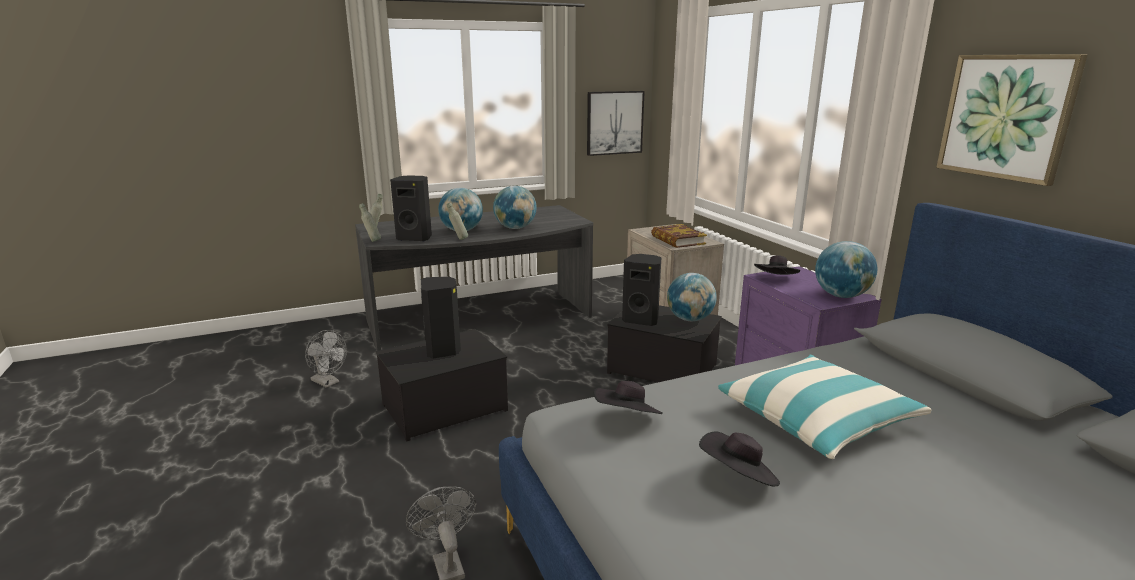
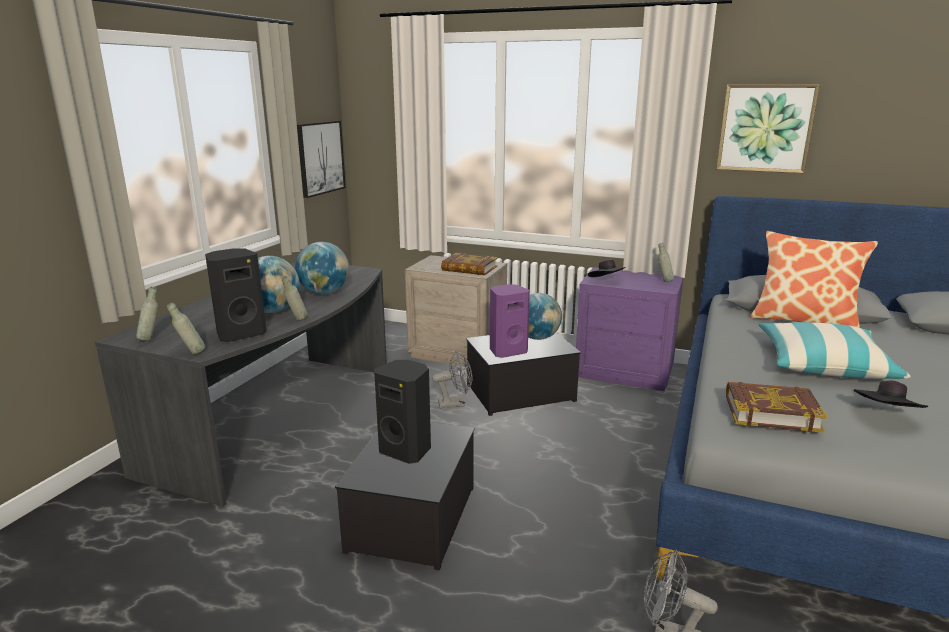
camera: 45 degrees left, 0 degrees up
(328, 382) = (223, 570): grey fan -> grey fan (455, 403)
(627, 418) = (771, 412): black hat -> book
(641, 320) = (507, 351): black speaker -> purple speaker
(841, 296) = (663, 281): globe -> grey bottle
(930, 383) = (804, 321): none -> pillow

